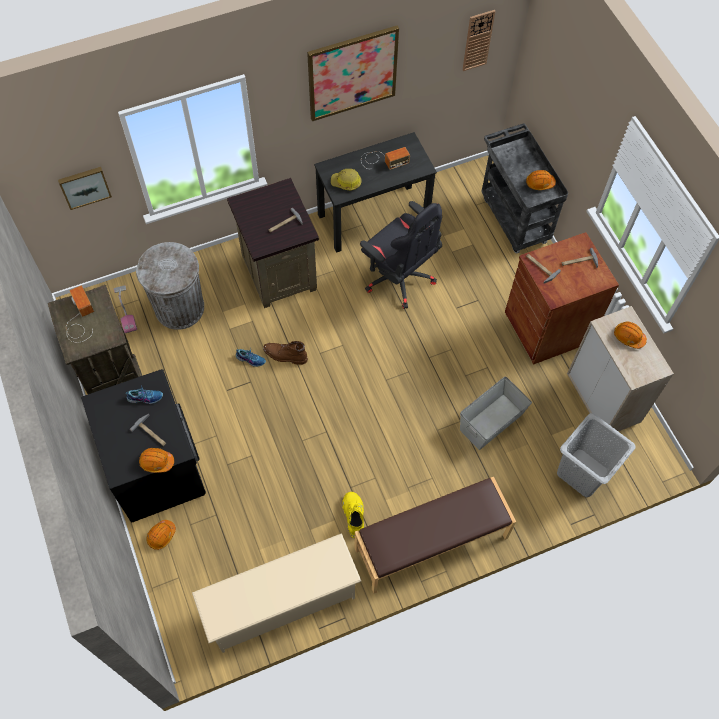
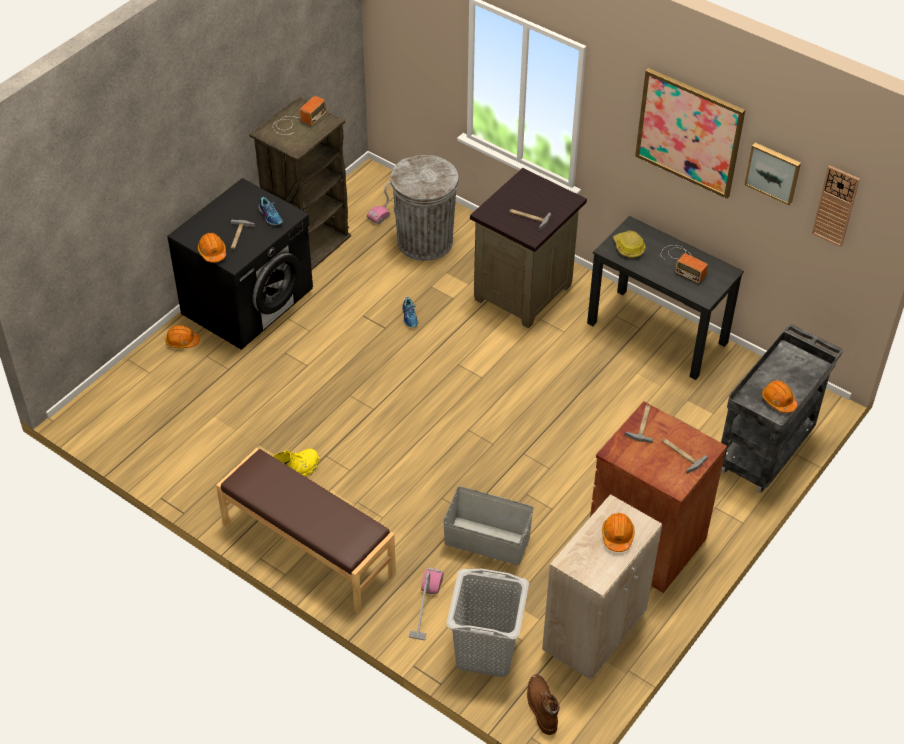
camera: 60 degrees right, 15 degrees down
(84, 186) = (423, 53): picture -> picture (773, 172)
(281, 603) = (168, 458): beige shoe rack -> none
(285, 355) = (434, 339): brown boot -> brown boot (541, 706)
(398, 277) = (600, 385): black office chair -> none
(525, 490) = (426, 606): none -> vacuum cleaner

